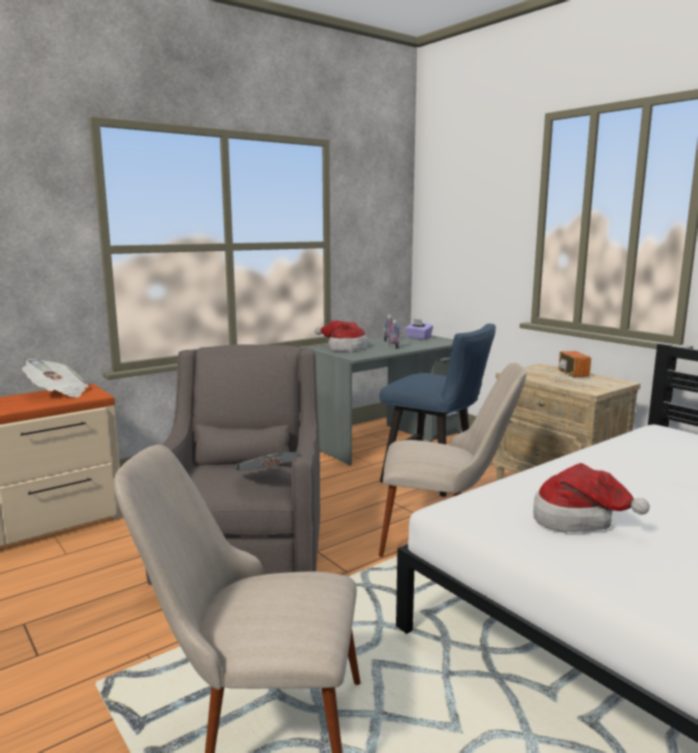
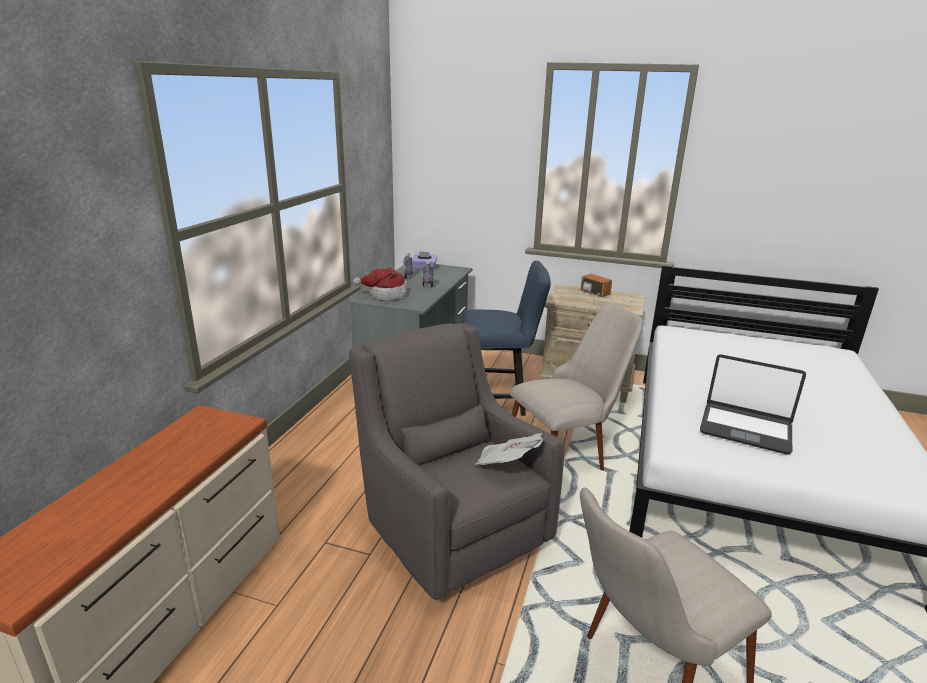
camera: 35 degrees left, 10 degrees up
(58, 393) = (188, 432): newspaper -> none
(578, 520) = (745, 429): hat -> laptop

